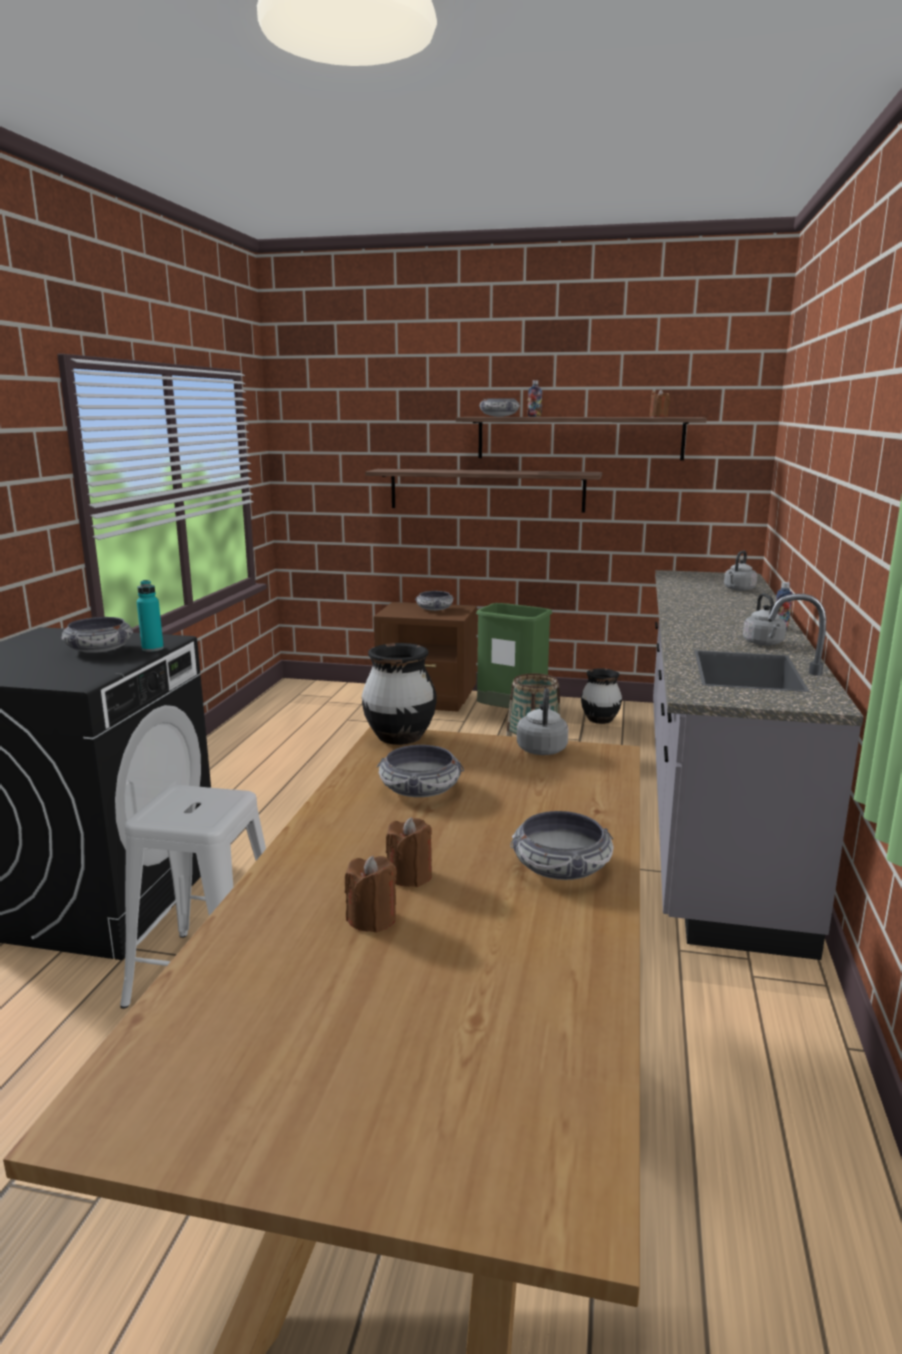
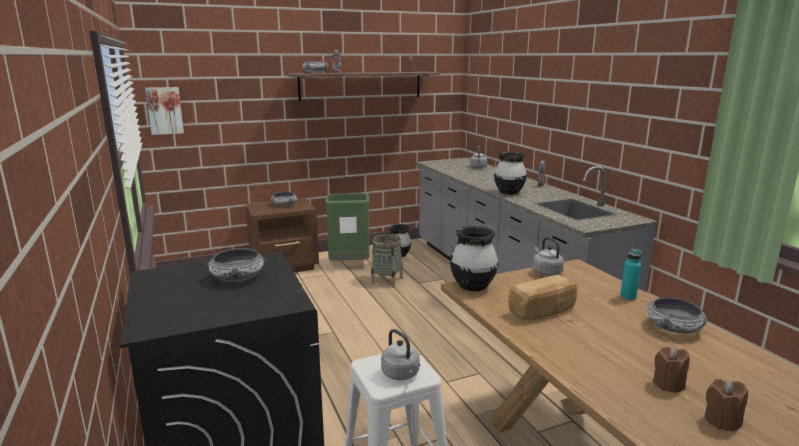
camera: 35 degrees left, 0 degrees up
(152, 649) = (276, 266): turquoise bottle -> turquoise bottle (628, 297)
(304, 463) = (165, 110): none -> picture
(410, 876) = (635, 356): brown candle -> brown candle (722, 421)
(420, 789) = (543, 311): bowl -> bread
(486, 490) = (305, 121): shelf -> none
(692, 630) = (509, 192): none -> black vase
(764, 643) = (551, 194): grey kettle -> grey kettle (402, 374)

